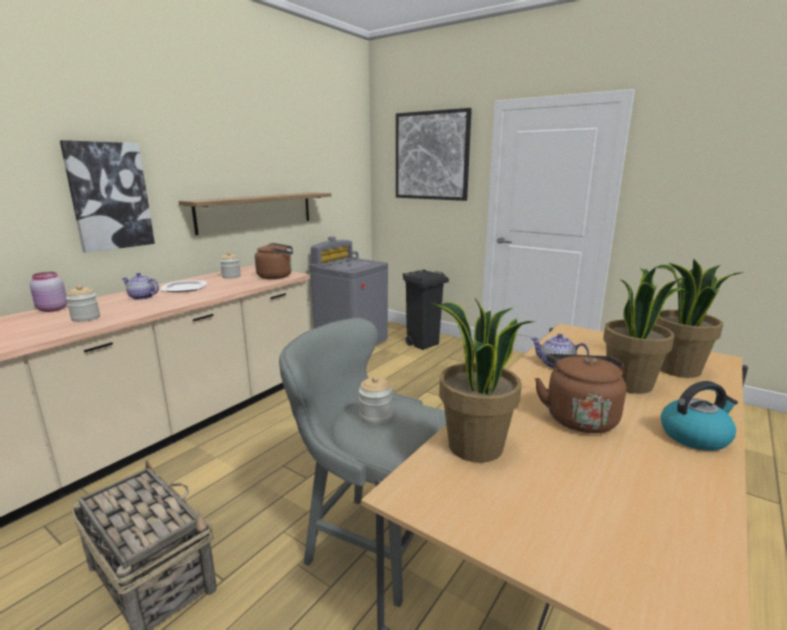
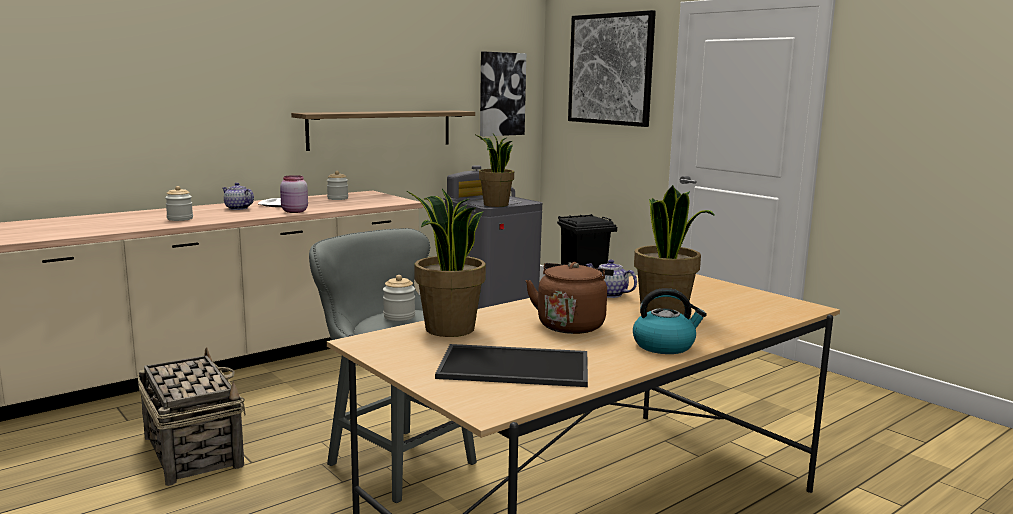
camera: 15 degrees right, 5 degrees down
(52, 309) = (154, 211): pink jar -> pink jar (294, 211)
(109, 196) = (221, 105): picture -> picture (501, 94)
(277, 276) = (385, 201): brown kettle -> none
(611, 507) = (516, 366): none -> tray
(677, 370) = (739, 310): potted plant -> potted plant (495, 205)

